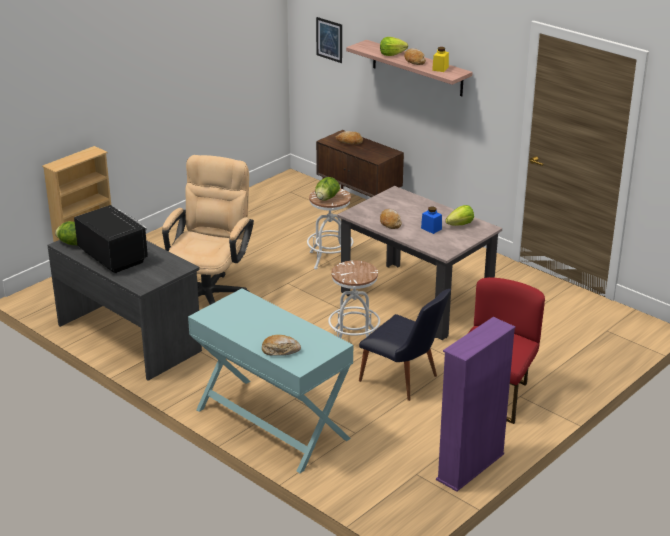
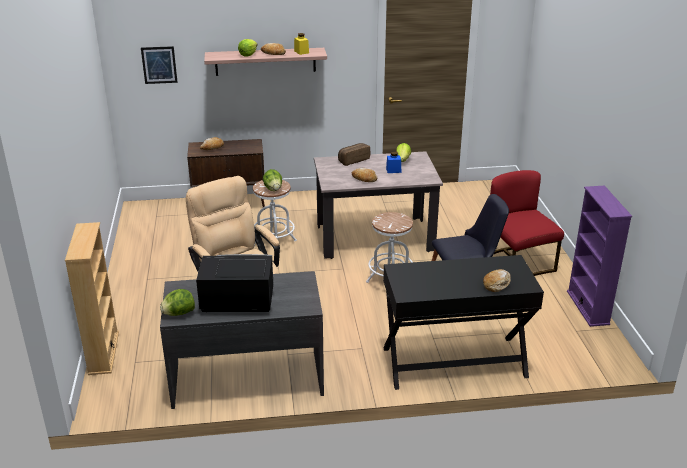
camera: 50 degrees left, 0 degrees up
(271, 424) = (454, 362): turquoise console table -> black console table
(419, 203) = (353, 160): none -> bread

